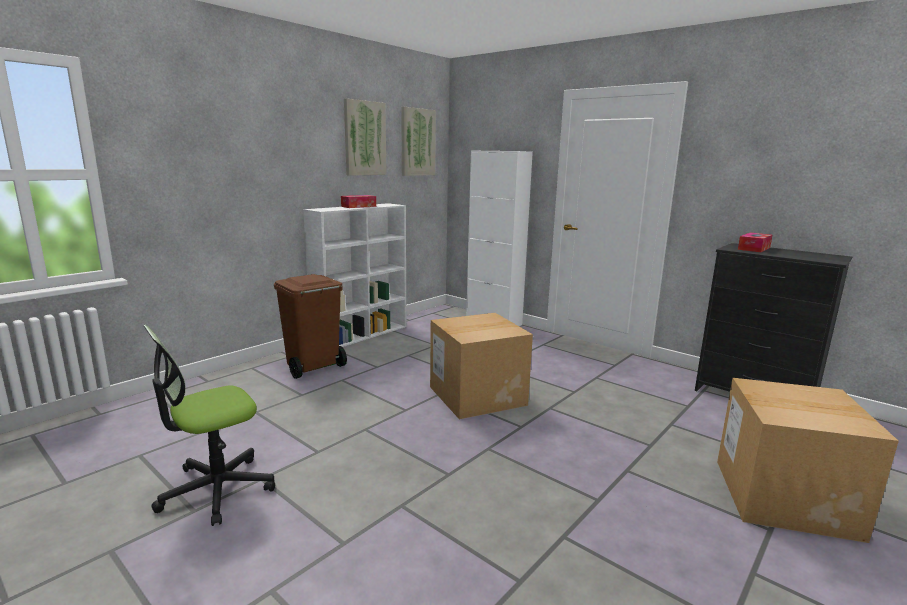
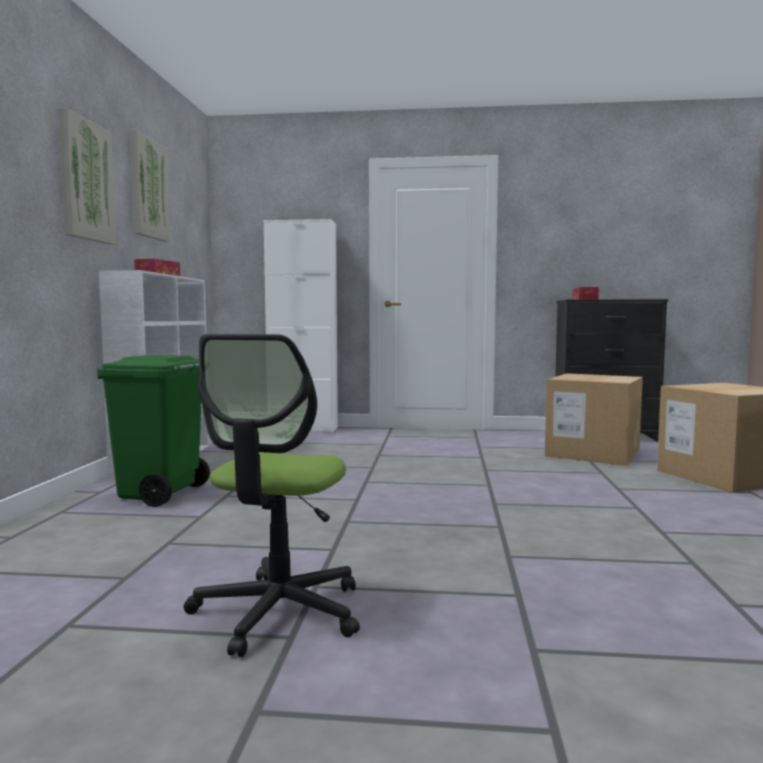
camera: 35 degrees left, 10 degrees down
(312, 367) = (160, 494): brown trash can -> green trash can
(417, 142) = (189, 208): picture -> picture (86, 181)
(477, 396) = (405, 476): cardboard box -> cardboard box (592, 453)

